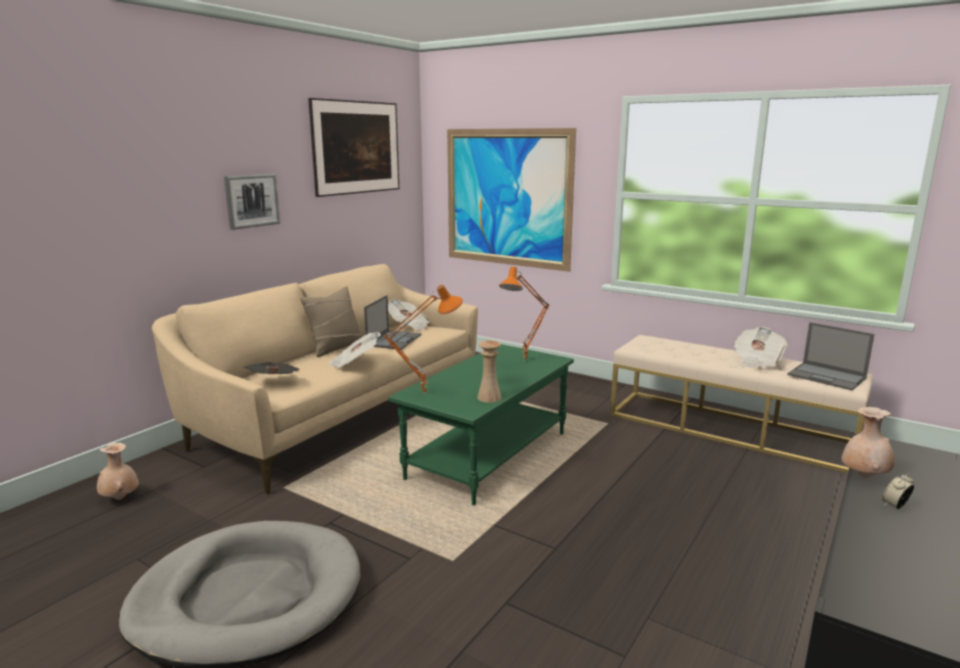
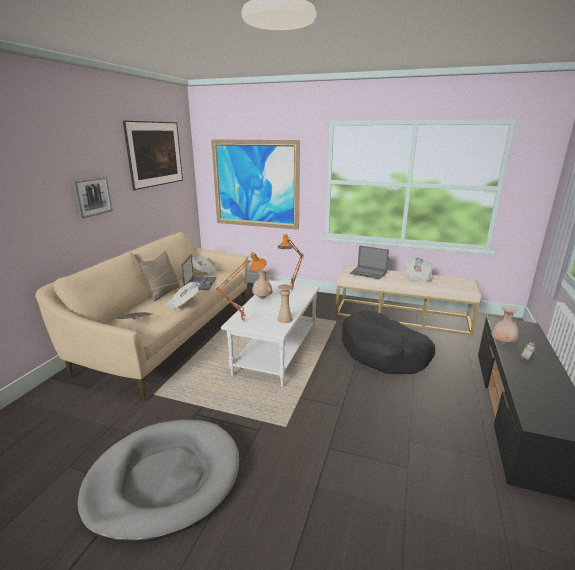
camera: 15 degrees left, 5 degrees up
(120, 498) = (34, 421): beige vase -> beige vase (262, 298)
(487, 455) = (276, 351): green coffee table -> white coffee table
(668, 480) = (384, 353): none -> black dog bed
(827, 377) = (456, 284): laptop -> laptop (369, 273)

